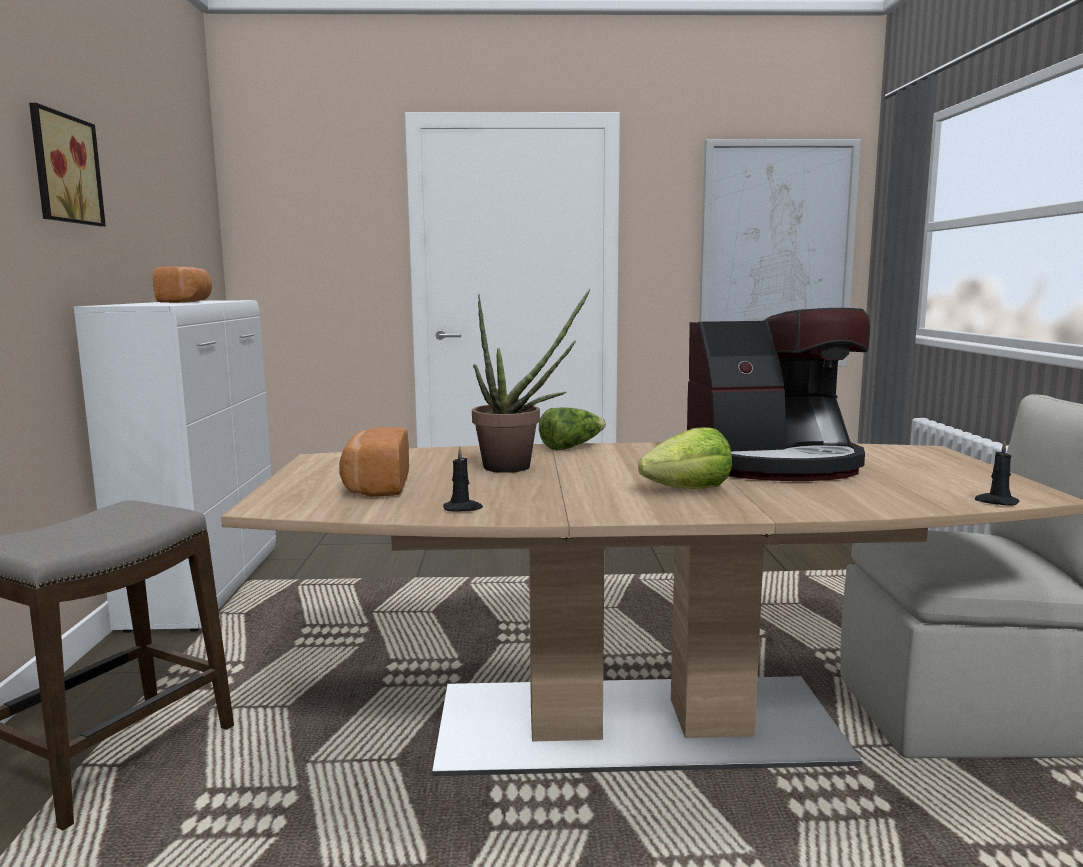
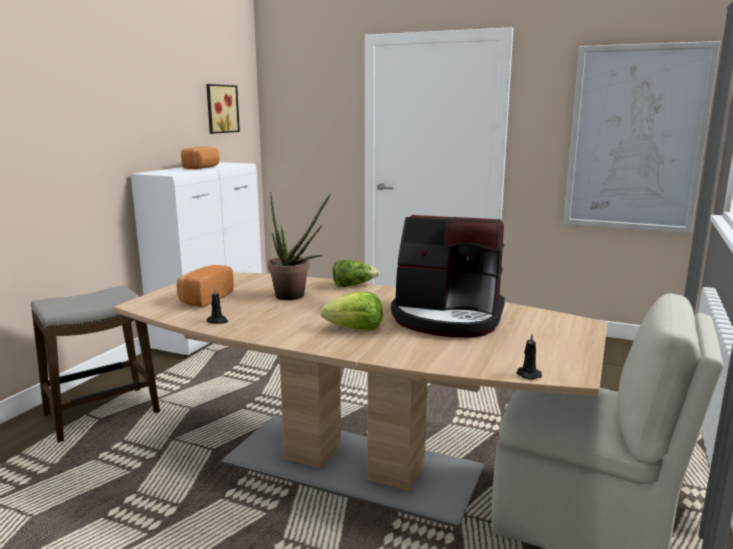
camera: 25 degrees right, 5 degrees up
(62, 169) = (127, 98): picture -> picture (220, 109)

